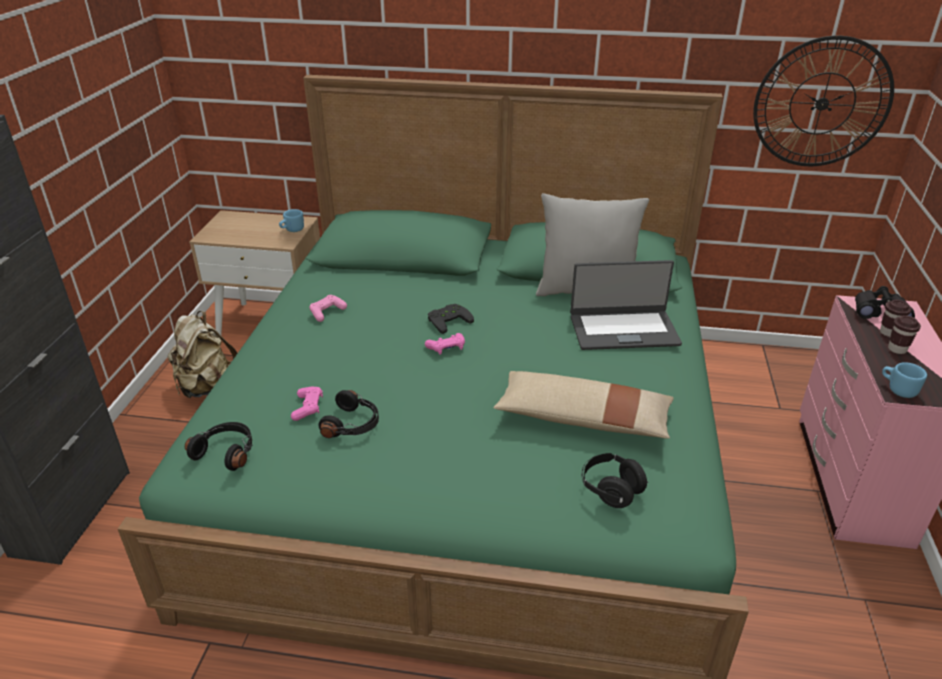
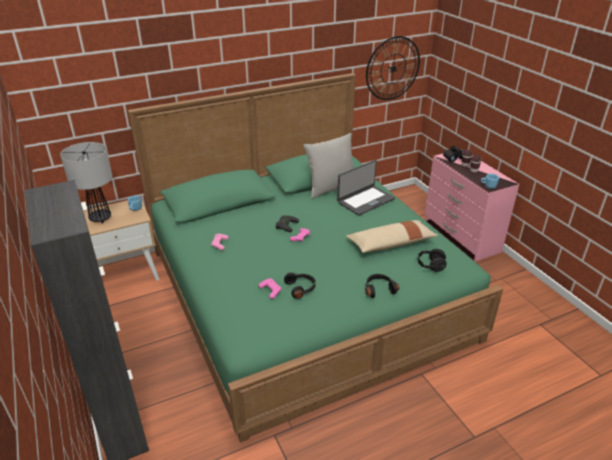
camera: 35 degrees left, 0 degrees up
(207, 387) = (125, 325): beige backpack -> none
(226, 452) = (256, 327): black headphones -> black headphones (379, 289)
(243, 228) = (100, 218): none -> table lamp

